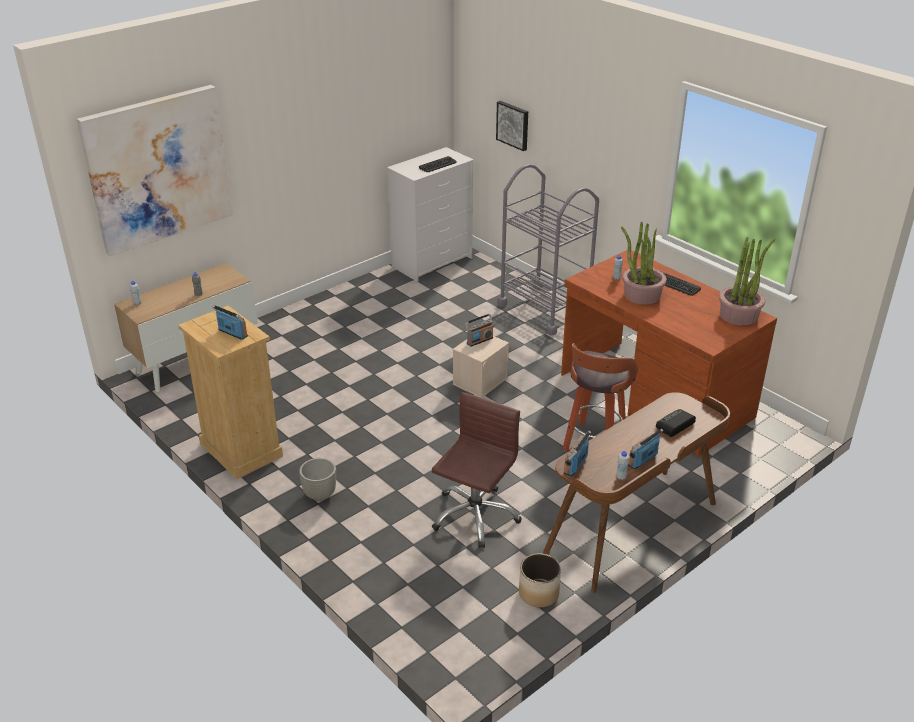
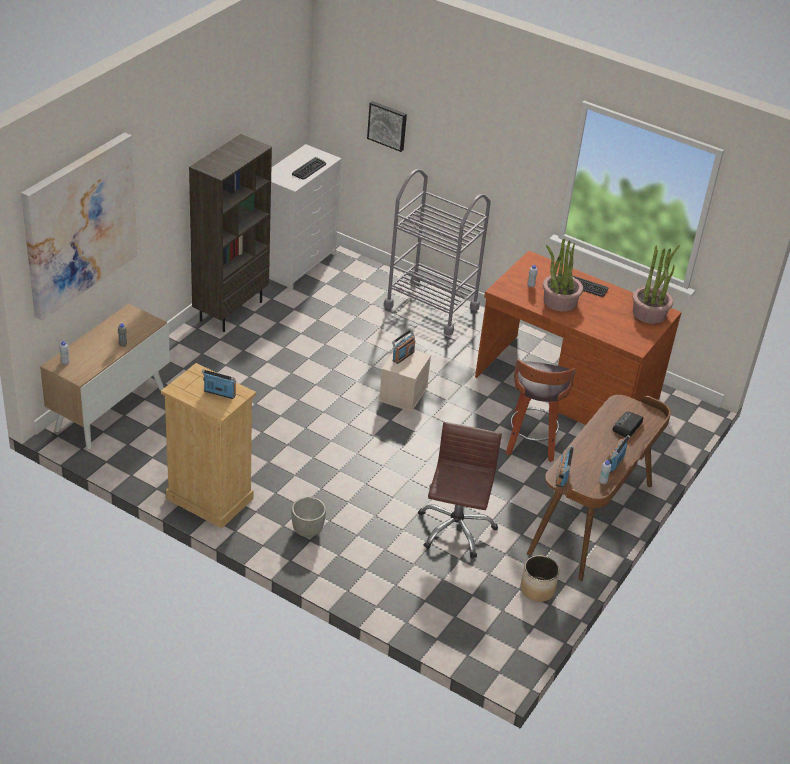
camera: 20 degrees left, 5 degrees up
(351, 293) = (230, 310): none -> brown bookcase

